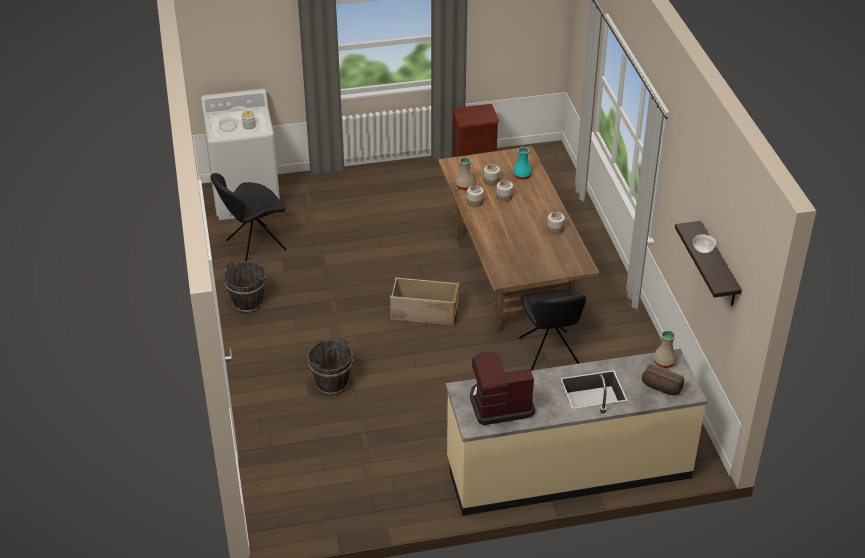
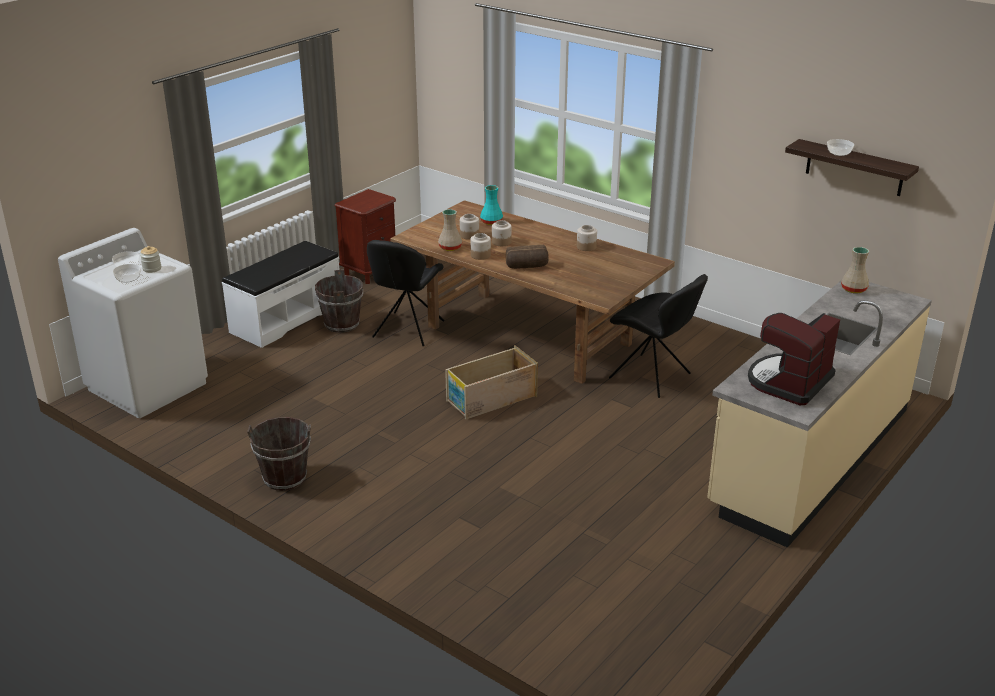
camera: 40 degrees left, 10 degrees down
(253, 246) = (217, 424): black chair -> black chair (407, 330)
(331, 384) = (488, 505): brown bucket -> brown bucket (341, 324)
(376, 184) = (286, 318): none -> white bench
(661, 388) = (885, 307): bread -> bread (527, 266)

